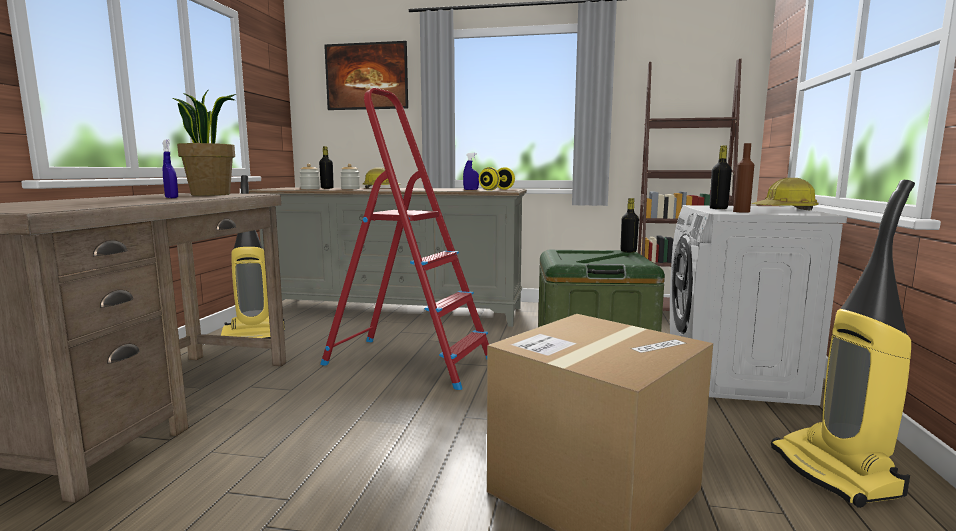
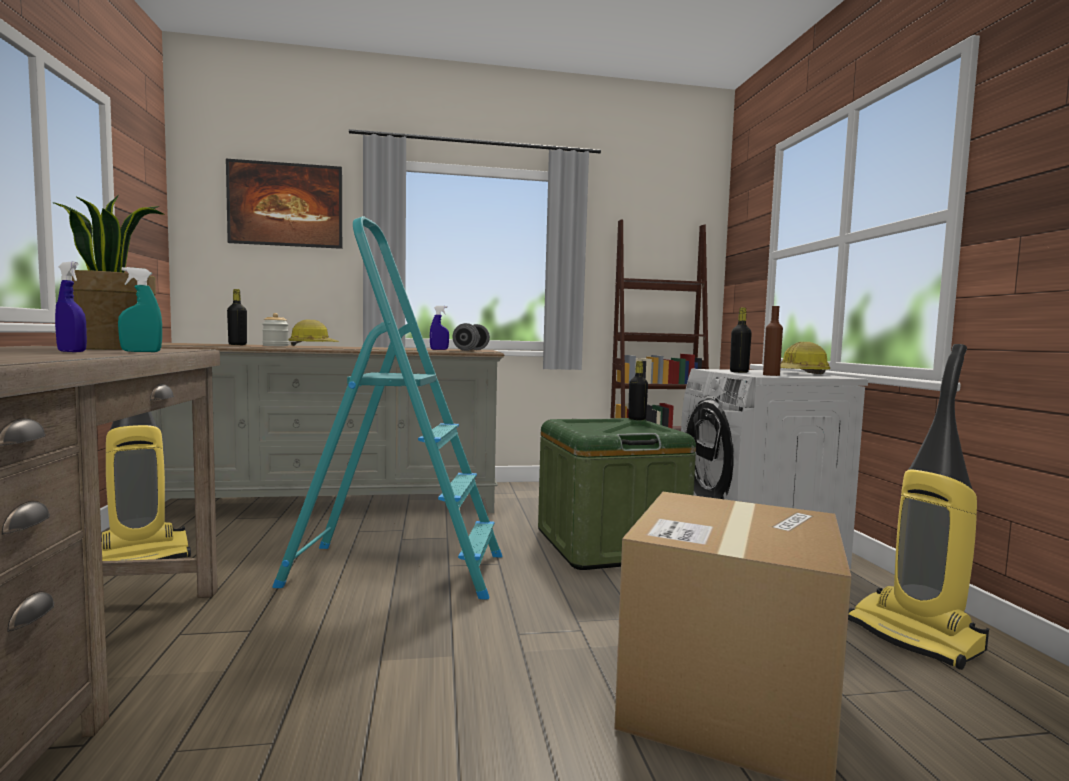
camera: 20 degrees left, 5 degrees down
(214, 197) = (141, 351): none -> turquoise spray bottle
(310, 189) = (216, 345): jar -> none
(409, 362) = (398, 570): red step ladder -> turquoise step ladder
(497, 190) = (471, 350): yellow dumbbell -> grey dumbbell

